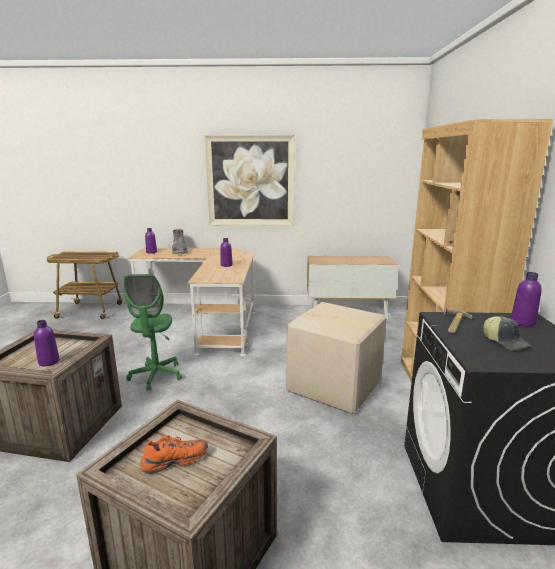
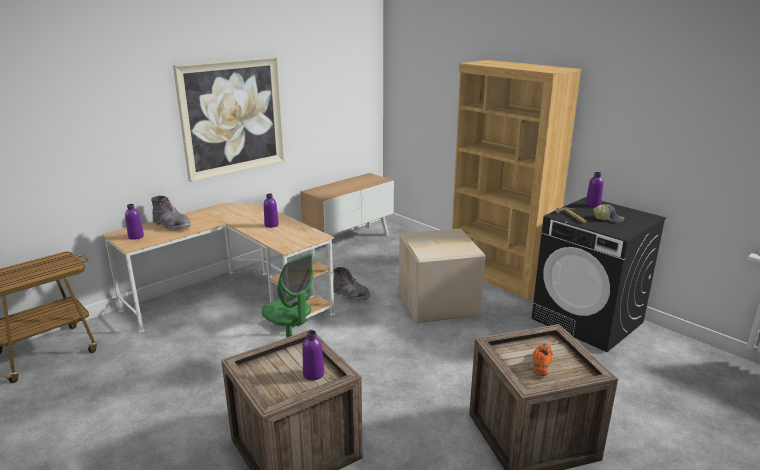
camera: 45 degrees left, 5 degrees up
(278, 348) = (351, 295): none -> grey boot

